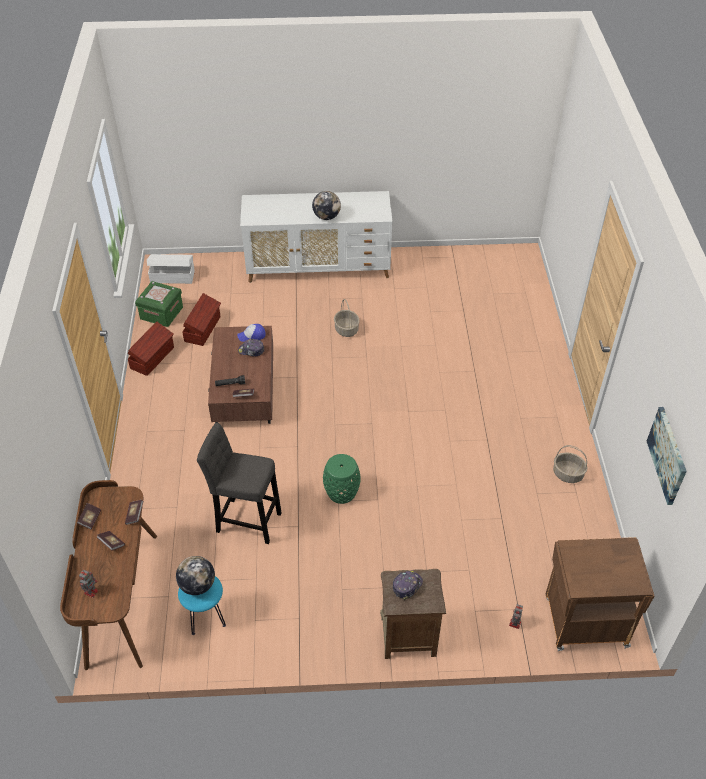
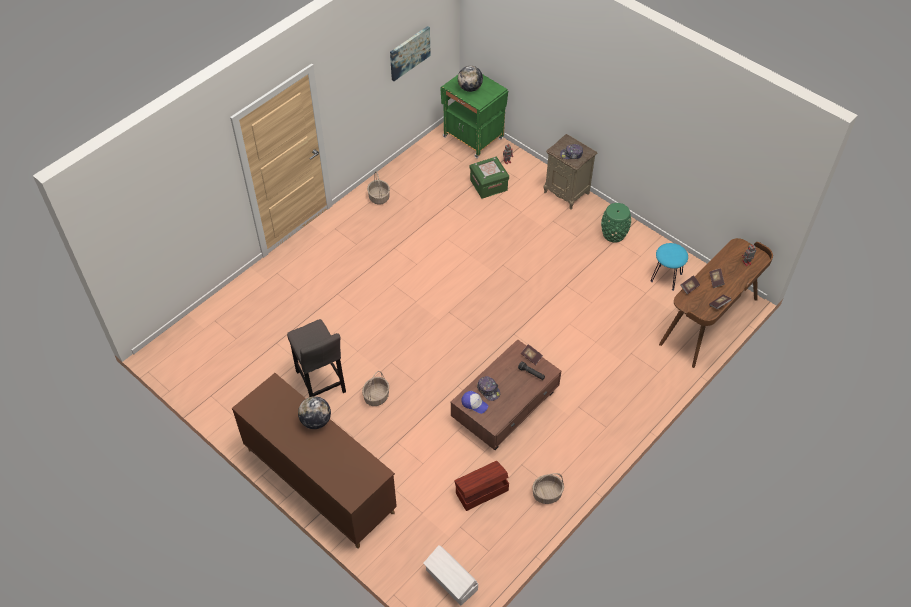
camera: 135 degrees left, 5 degrees up
(153, 358) = (547, 494): brown storage box -> basket
(161, 313) = (499, 540): green storage box -> green storage box (488, 185)
(197, 585) = (672, 255): globe -> globe (470, 88)
(245, 520) = (594, 312): grey stool -> grey stool (321, 384)
(318, 265) = (320, 481): white dresser -> brown dresser
(341, 492) = (519, 284): green stool -> green stool (614, 234)
(584, 622) = (473, 139): brown cart -> green cart

